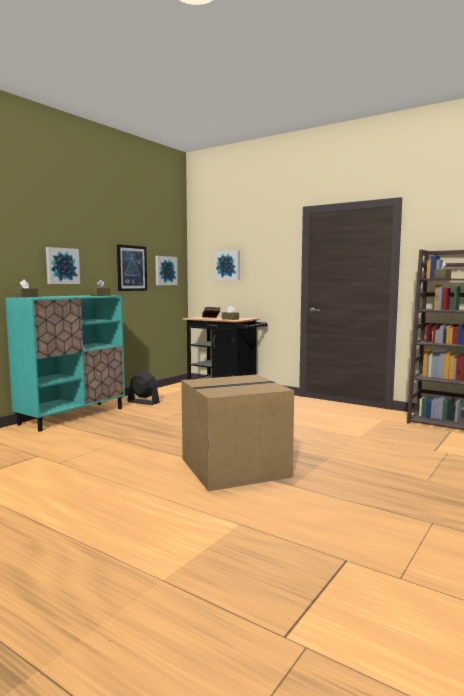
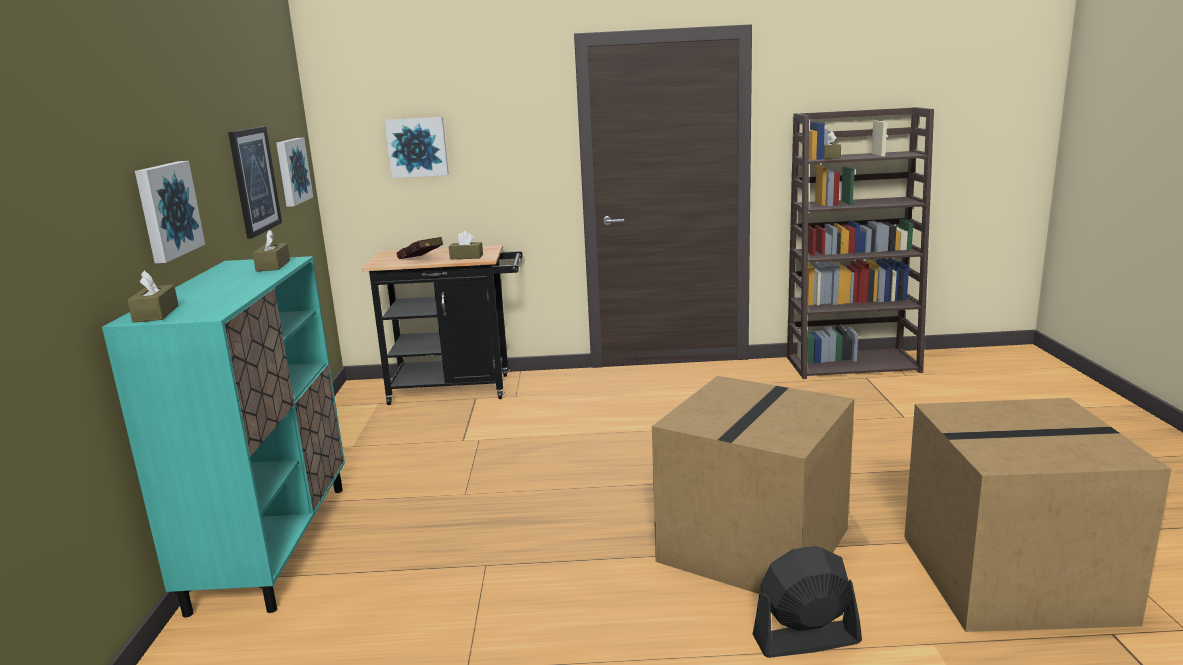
camera: 35 degrees left, 10 degrees up
(143, 402) = (357, 460): black fan -> black fan (806, 639)
(338, 521) = (1010, 579): none -> cardboard box

